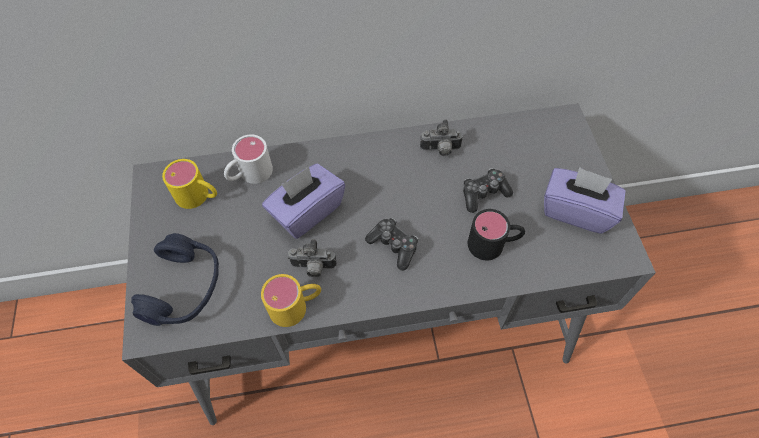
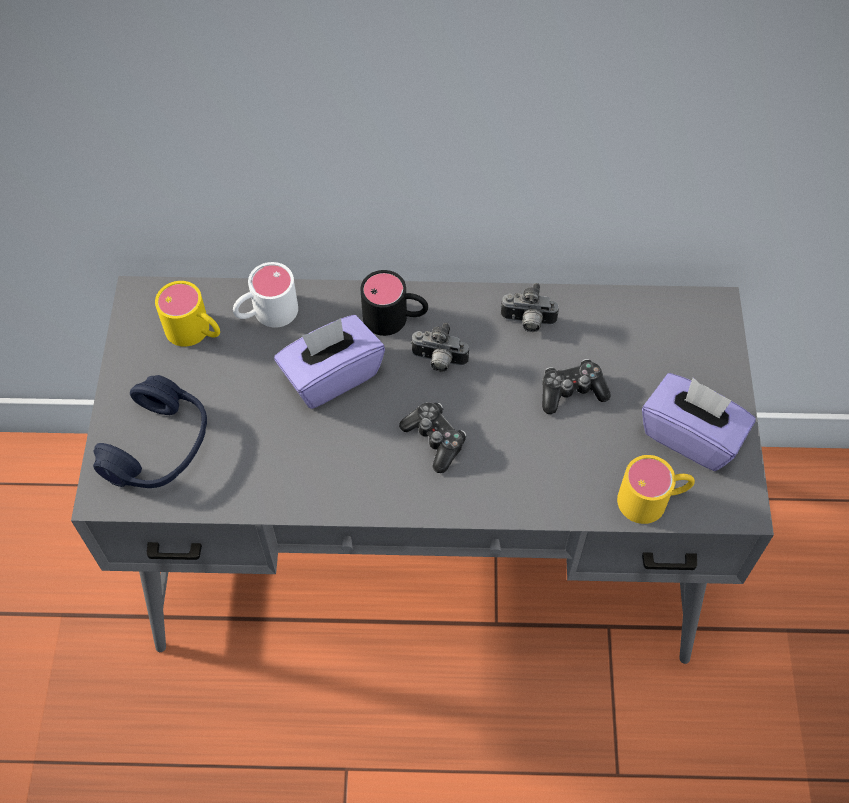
camera: 10 degrees right, 0 degrees up
(296, 306) = (294, 493): yellow mug -> yellow mug (653, 500)
(313, 268) = (325, 450): camera -> camera (438, 361)
(494, 244) = (567, 460): black mug -> black mug (395, 318)

